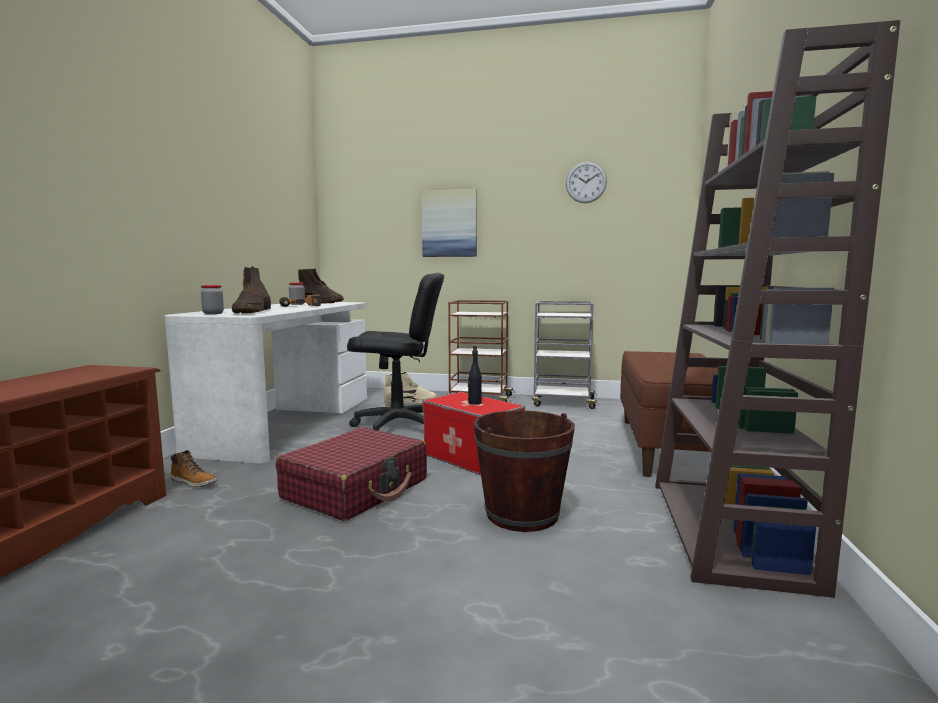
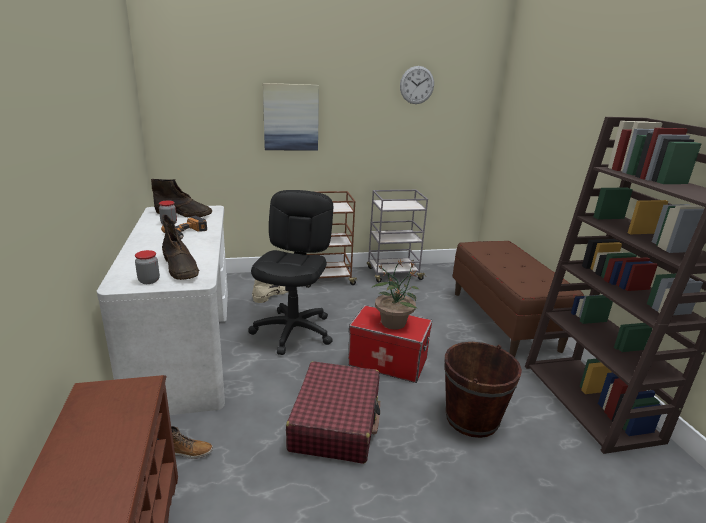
camera: 25 degrees left, 15 degrees up
(398, 427) = (293, 331): black office chair -> black office chair turned 60 degrees counterclockwise
(474, 403) = (393, 322): black bottle -> potted plant

